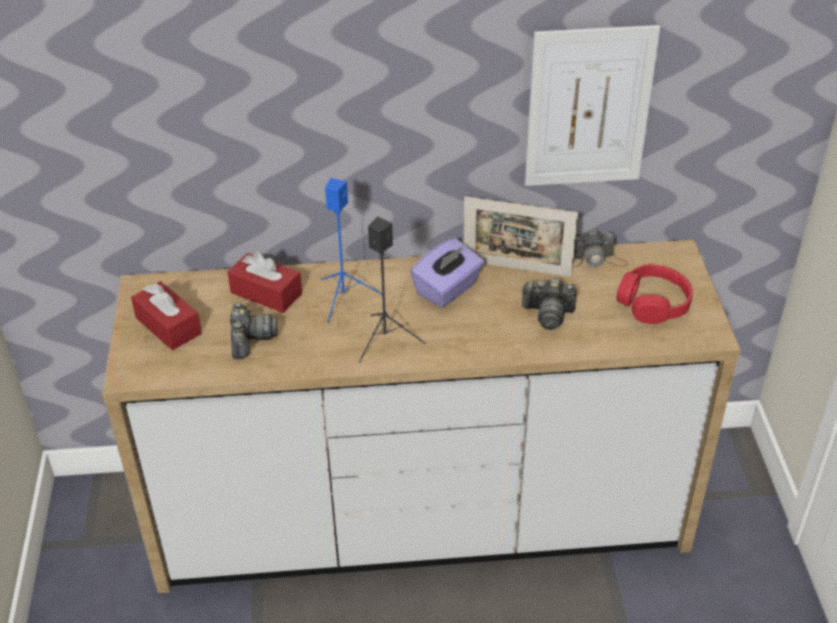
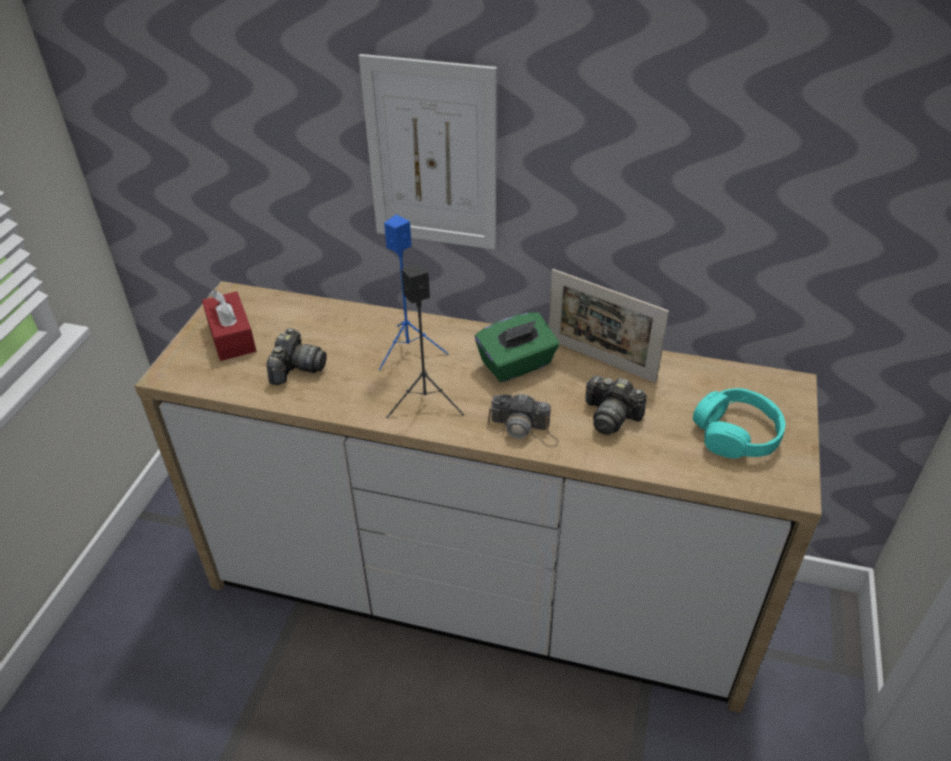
camera: 20 degrees right, 0 degrees up
(266, 293) = (338, 327): red tissue box -> none
(447, 289) = (517, 365): purple tissue box -> green tissue box
(588, 108) = (707, 193): picture -> picture (432, 156)
(595, 259) = (691, 370): camera -> camera (523, 429)
(653, 303) = (736, 434): red headphones -> turquoise headphones

